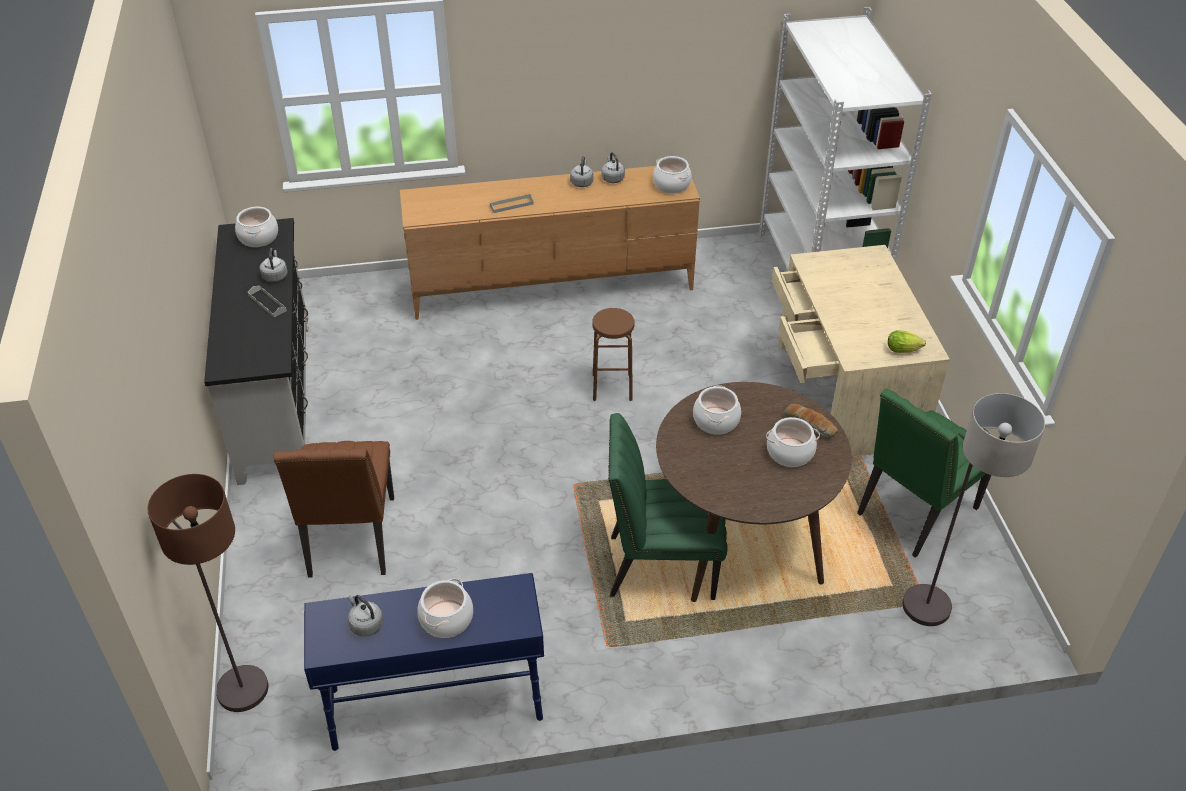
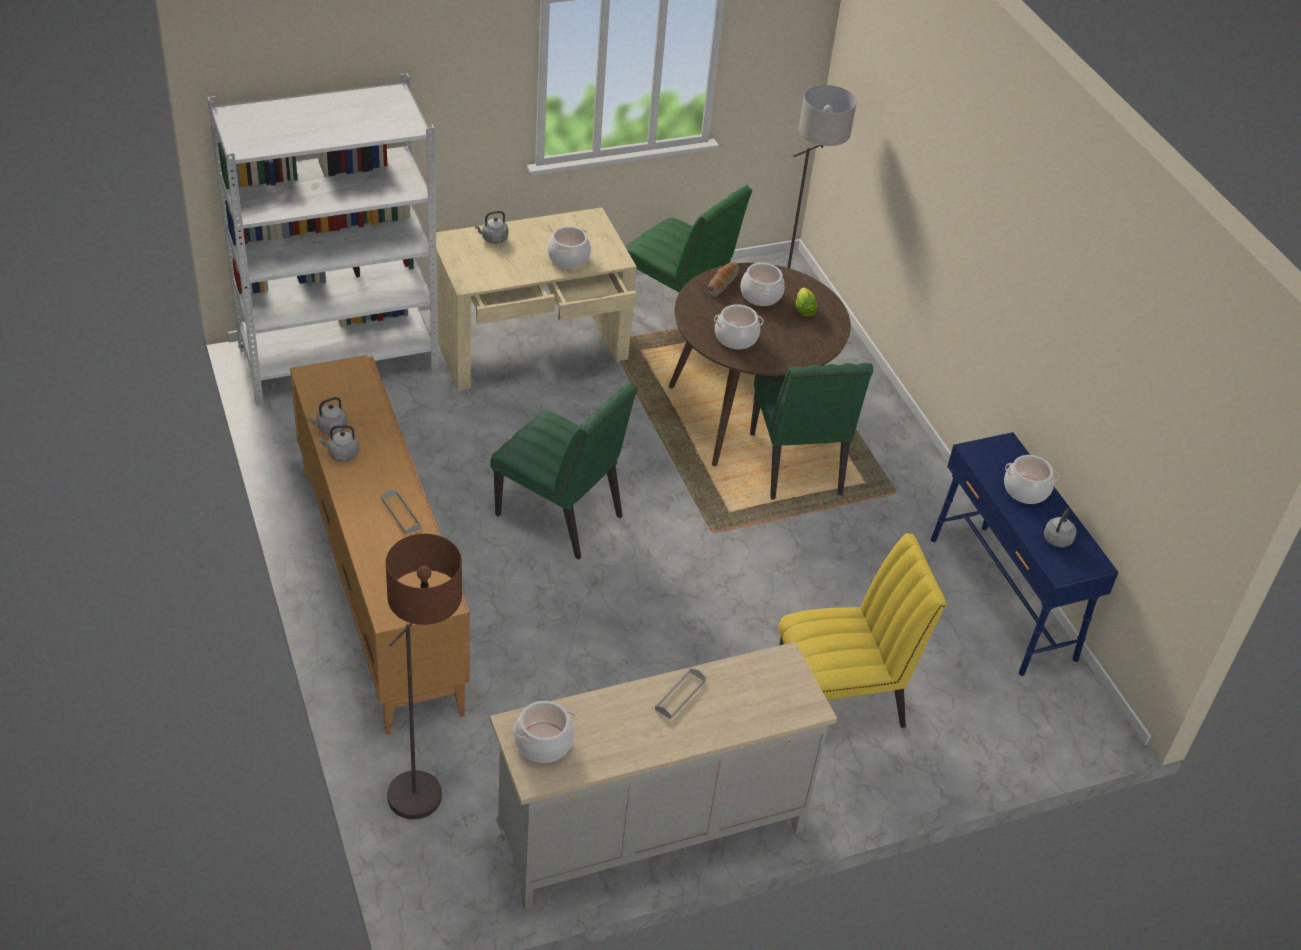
camera: 105 degrees left, 0 degrees up
(252, 699) = (1057, 735): brown floor lamp -> brown floor lamp (424, 785)
(275, 275) = (623, 701): grey kettle -> grey kettle (493, 239)
(278, 399) = (649, 831): black dresser -> beige dresser
(351, 535) = (838, 703): brown chair -> yellow chair
(612, 387) = (558, 515): brown stool -> green chair
(672, 185) = (341, 377): cooking pot -> cooking pot (568, 258)
(904, 350) = (596, 230): lettuce -> lettuce (804, 309)

